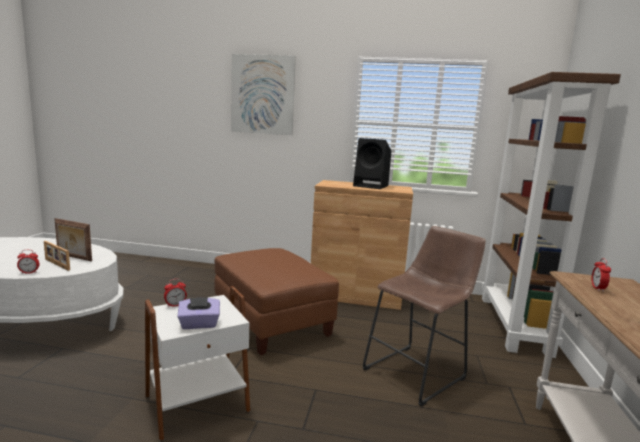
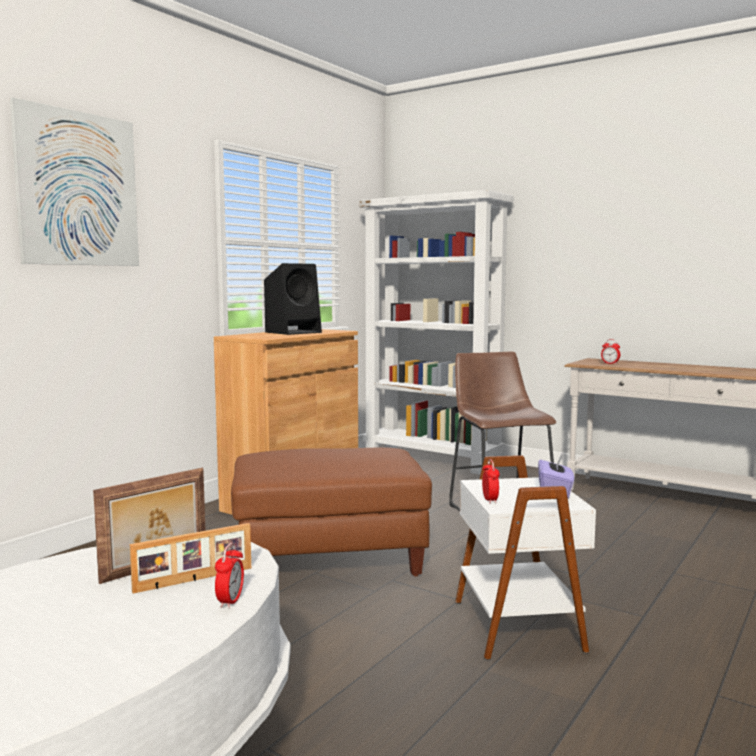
camera: 65 degrees left, 5 degrees down
(515, 325) = (433, 459): brown bookcase -> white bookcase

